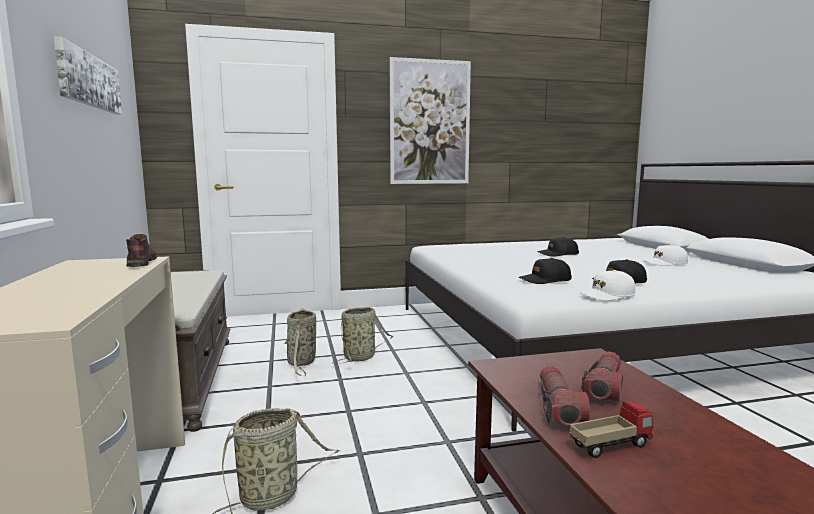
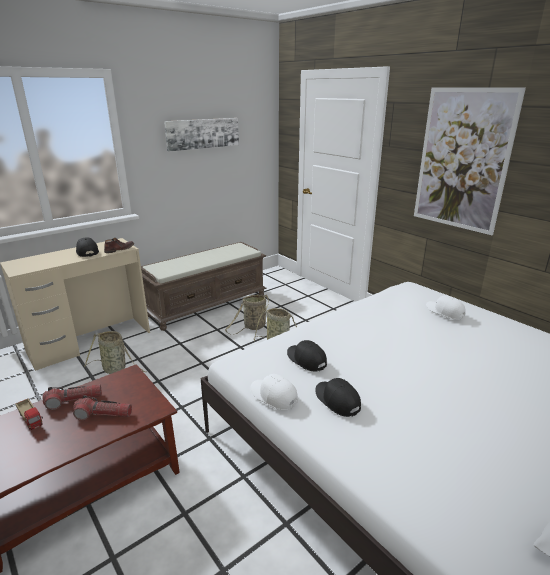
camera: 65 degrees right, 15 degrees up
(558, 254) = (448, 353): black cap -> black cap (87, 252)
(665, 263) = (498, 436): white cap -> white cap (444, 311)

